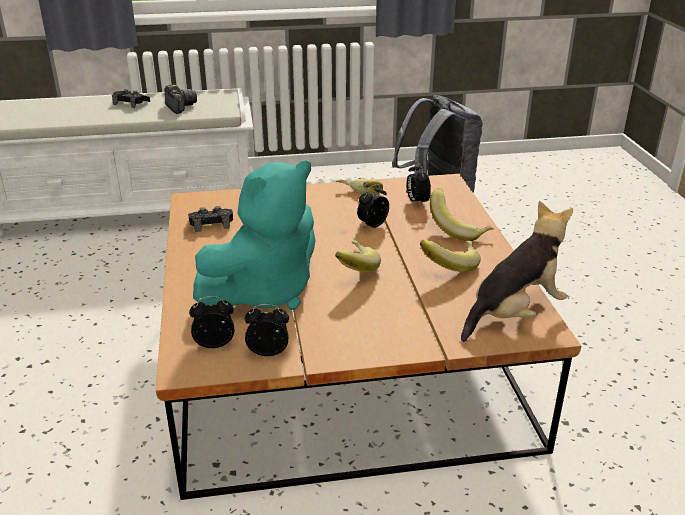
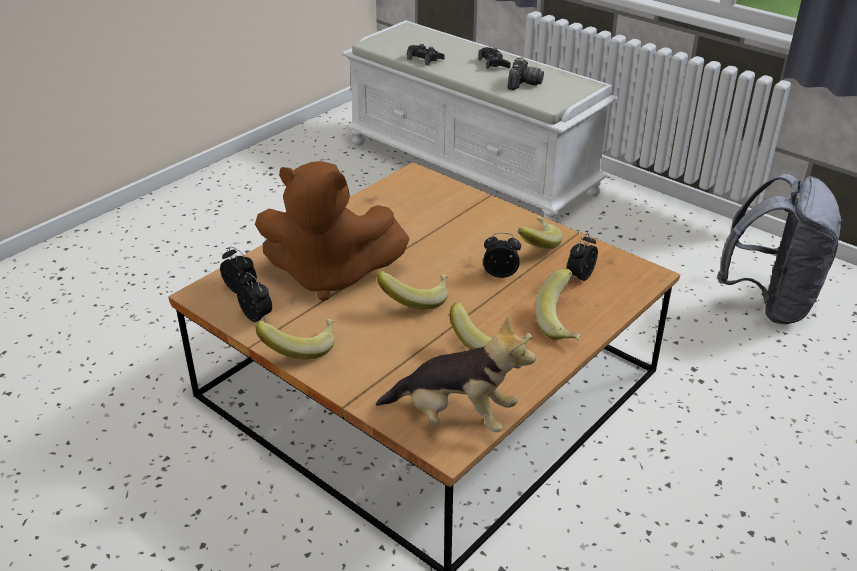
camera: 50 degrees right, 5 degrees up
(211, 223) = (393, 202): black game controller -> black game controller (425, 59)
(265, 292) = (330, 276): turquoise plush toy -> brown plush toy
(342, 346) = (300, 347): none -> banana

